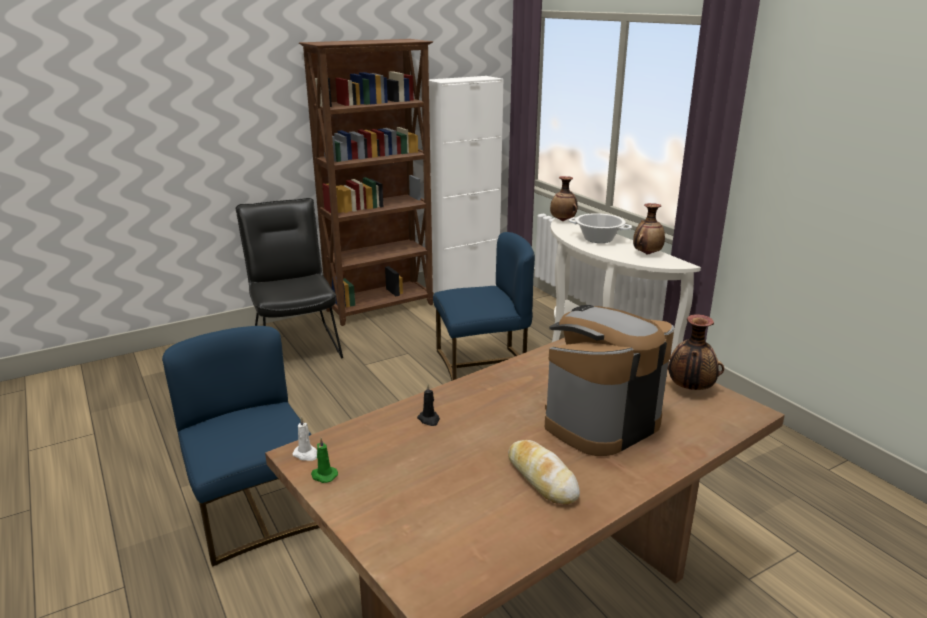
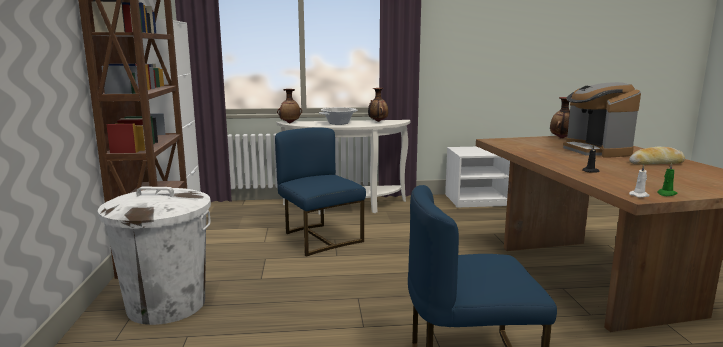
camera: 65 degrees left, 10 degrees down
(296, 344) = (166, 304): black chair -> white trash can
(482, 364) = (319, 238): blue chair -> blue chair turned 45 degrees counterclockwise
(766, 443) = (476, 200): none -> white nightstand

